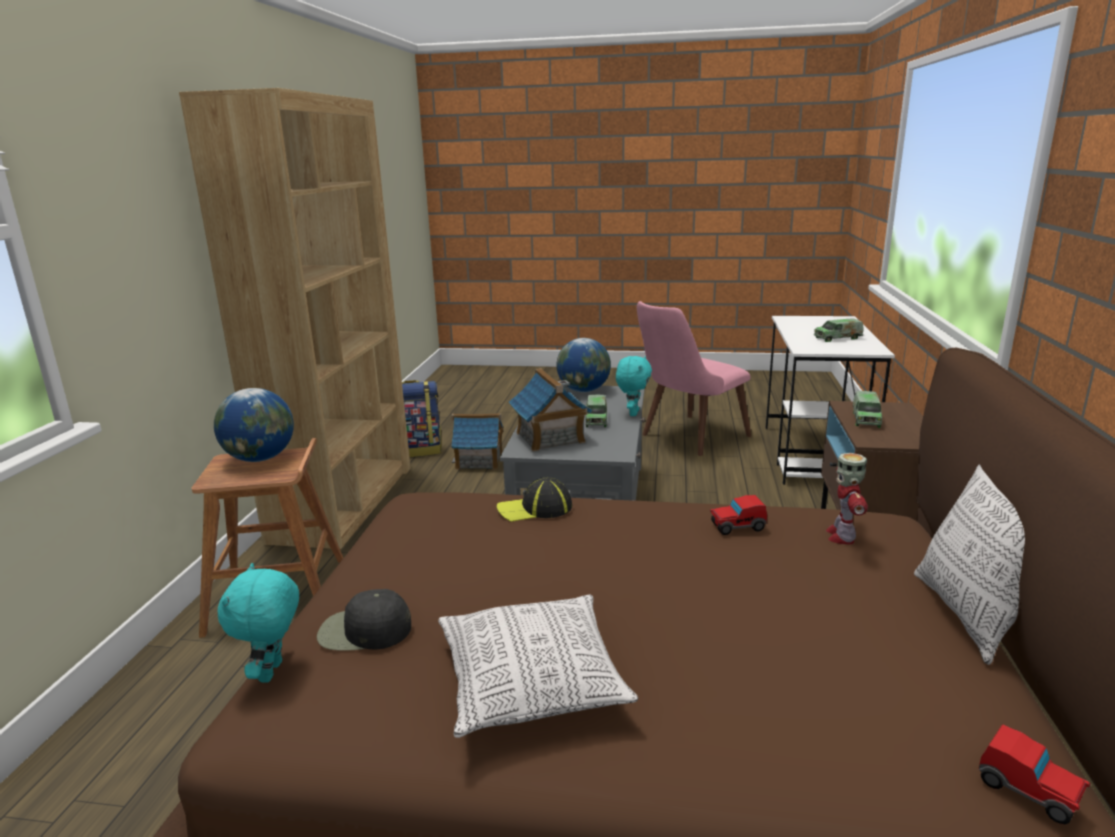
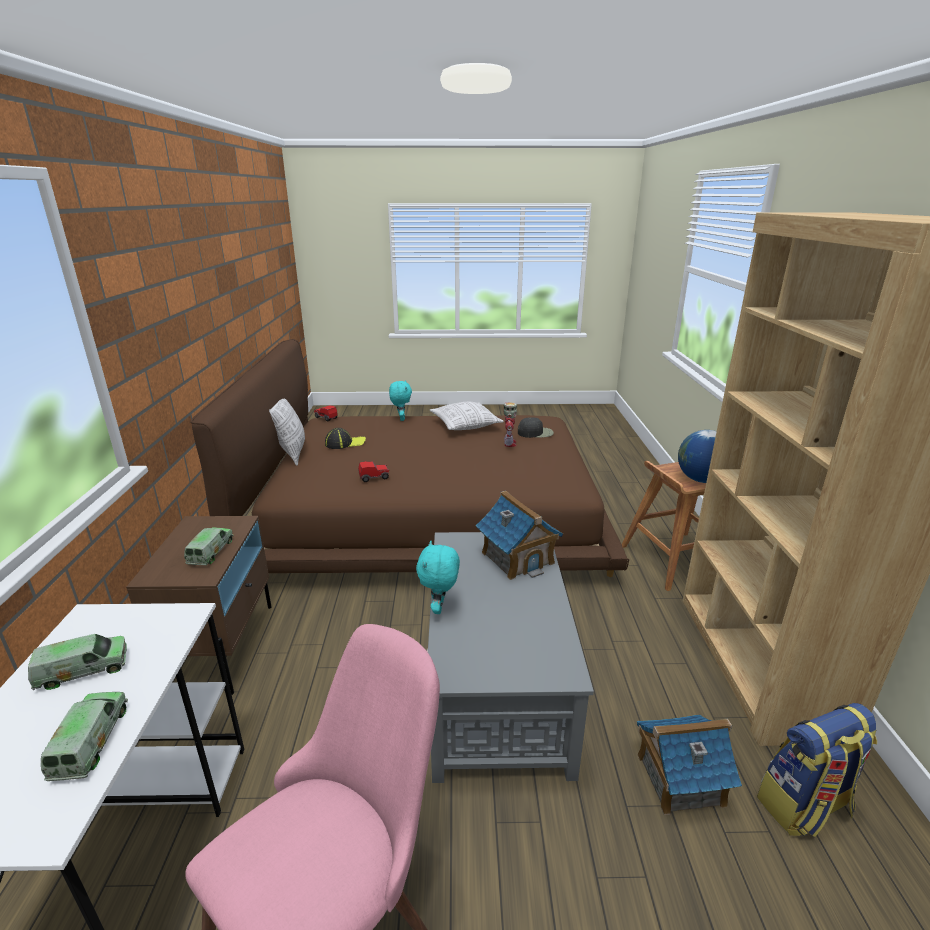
camera: 170 degrees right, 5 degrees up
(273, 672) = (557, 427): turquoise plush toy -> turquoise plush toy (401, 419)
(535, 509) = (494, 482): cap -> cap (345, 443)
(584, 390) = (516, 668): globe -> none
(596, 419) = (480, 592): toy truck -> toy truck (91, 742)
(841, 535) = (318, 477): toy robot -> toy robot (509, 443)

